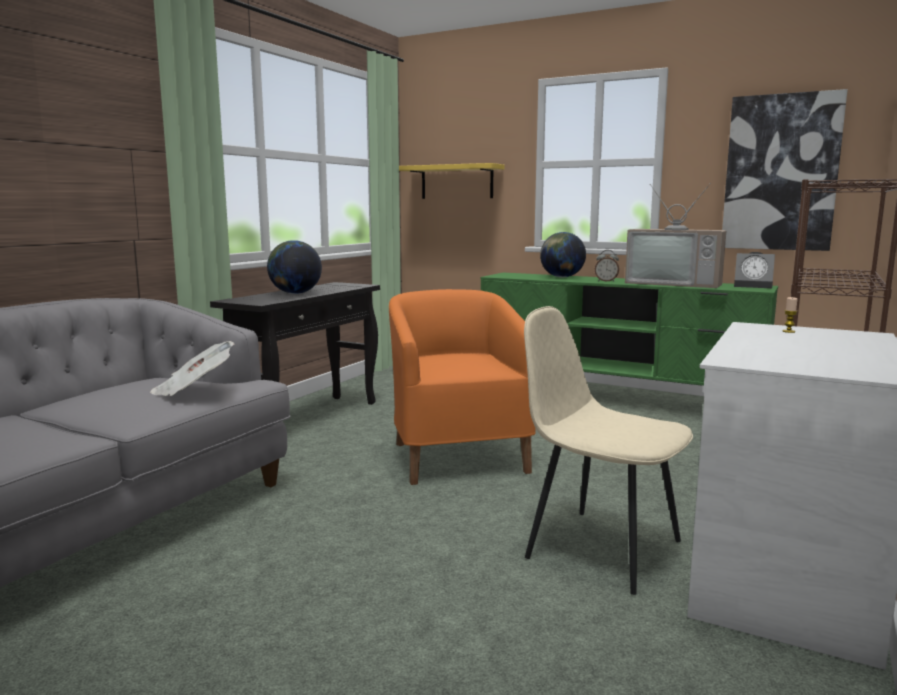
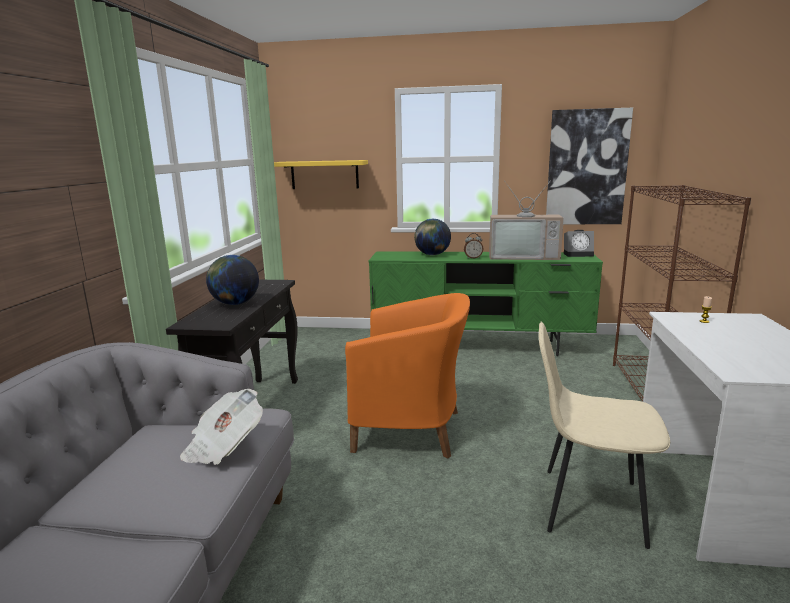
camera: 20 degrees left, 5 degrees up
(457, 456) = (411, 430): orange armchair -> orange armchair turned 135 degrees clockwise

